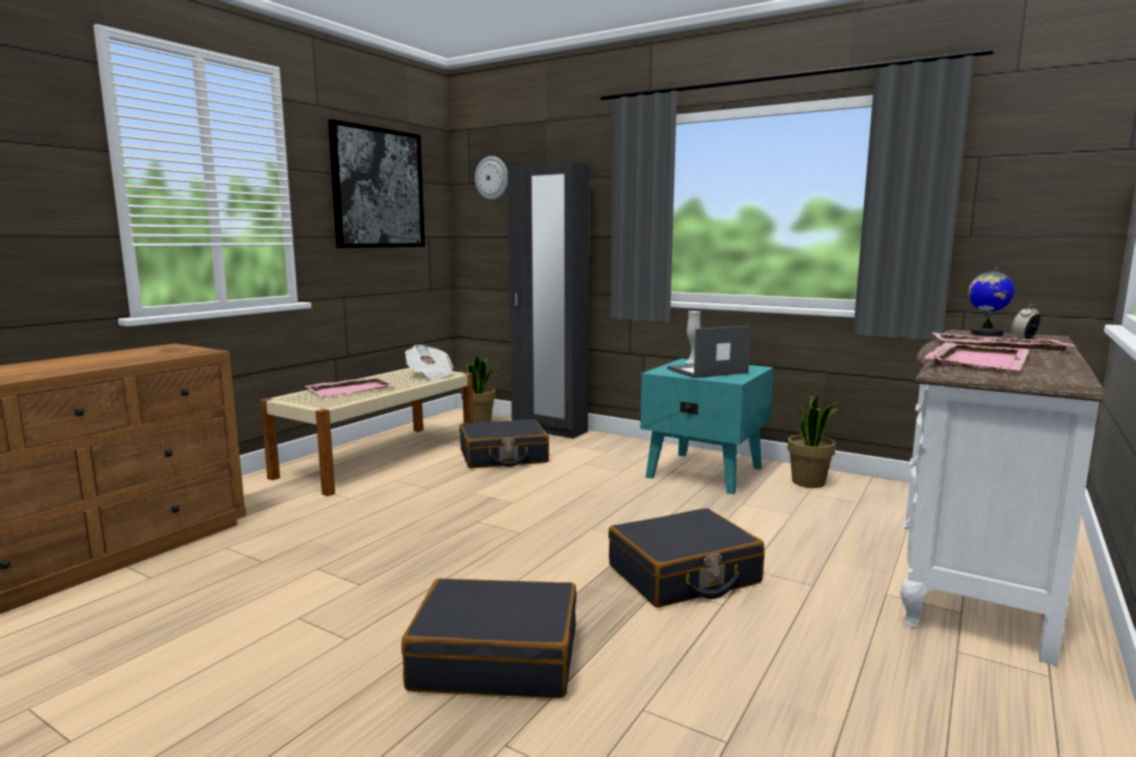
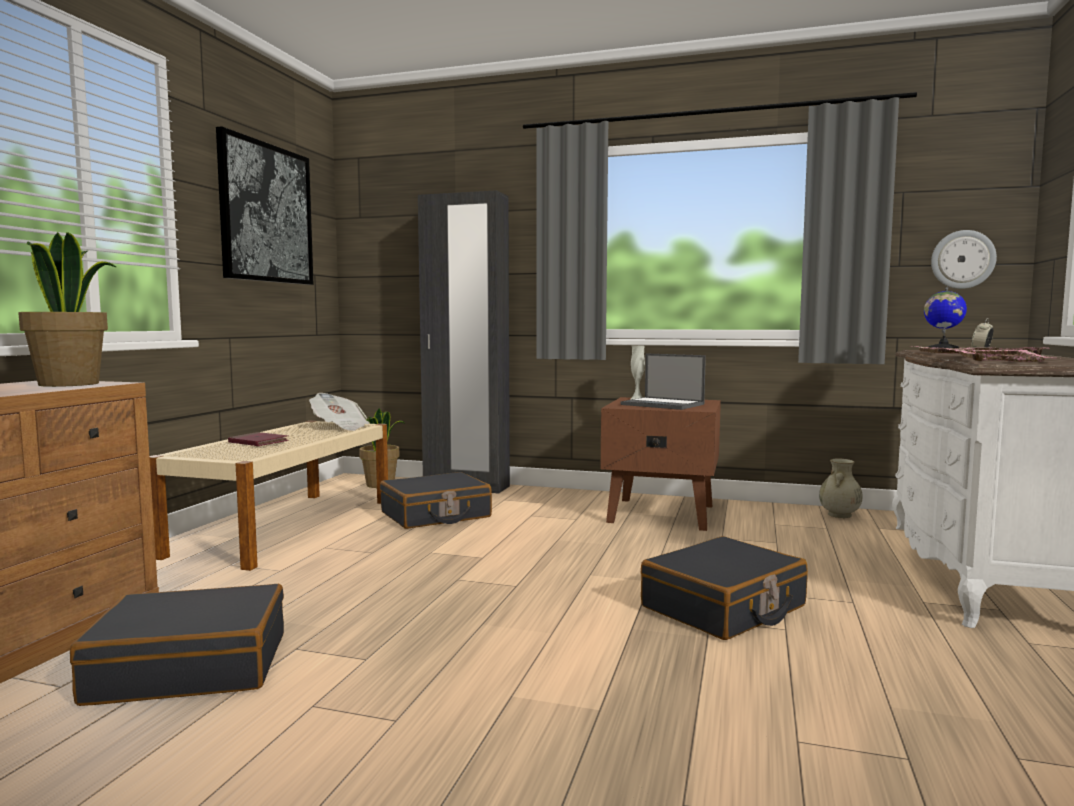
camera: 15 degrees left, 5 degrees down
(351, 389) = (258, 442): pink tray -> red book
(492, 178) = (389, 211): wall clock -> wall clock (962, 259)
(496, 658) = (595, 714): black suitcase -> black suitcase (190, 667)
(706, 371) = (663, 404): laptop -> laptop turned 105 degrees counterclockwise
(706, 472) = (663, 514): turquoise nightstand -> brown nightstand
(809, 482) = (768, 515): potted plant -> potted plant (70, 384)
(884, 489) = (839, 515): none -> beige vase

